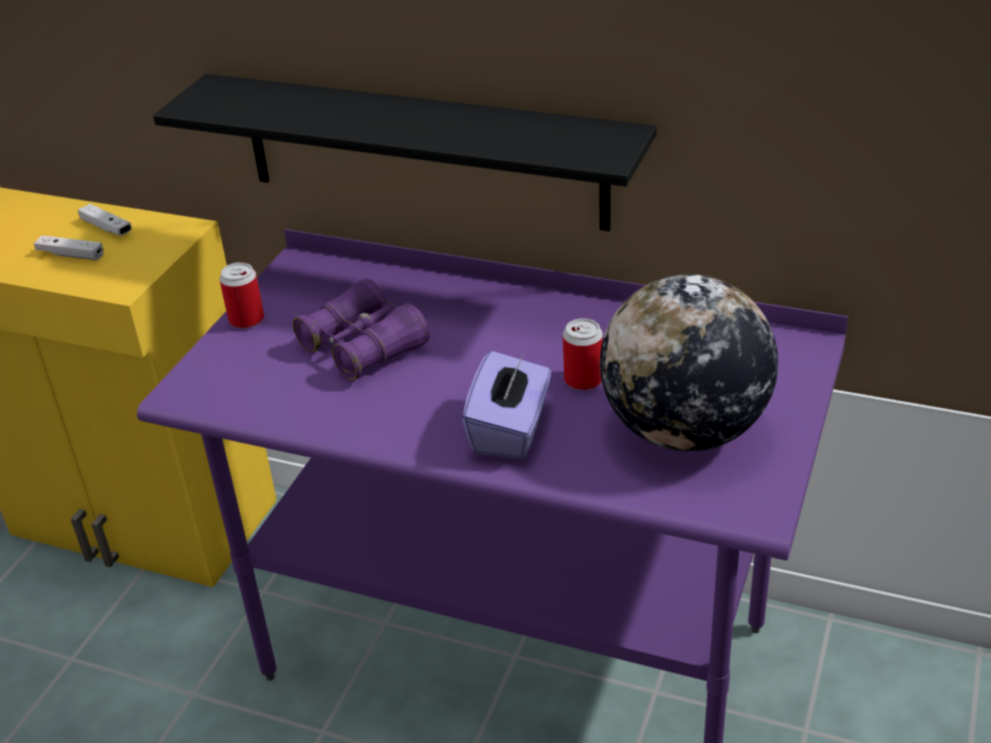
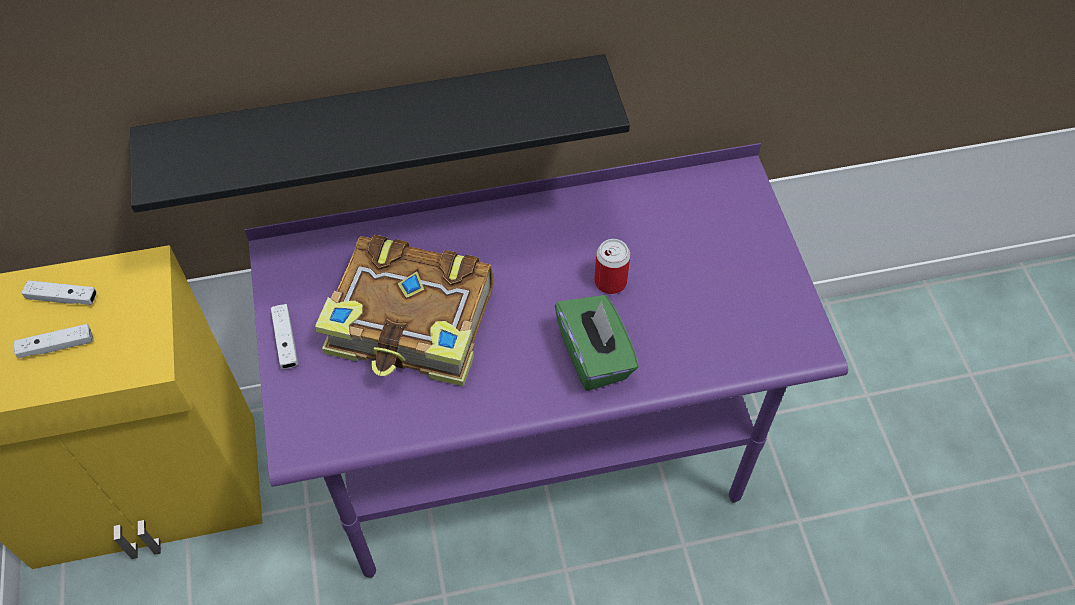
camera: 35 degrees left, 20 degrees up
(246, 319) = (286, 341): can -> white game controller
(363, 347) = (413, 325): purple binoculars -> book
(510, 430) = (595, 356): purple tissue box -> green tissue box
(684, 431) = (715, 298): globe -> none

